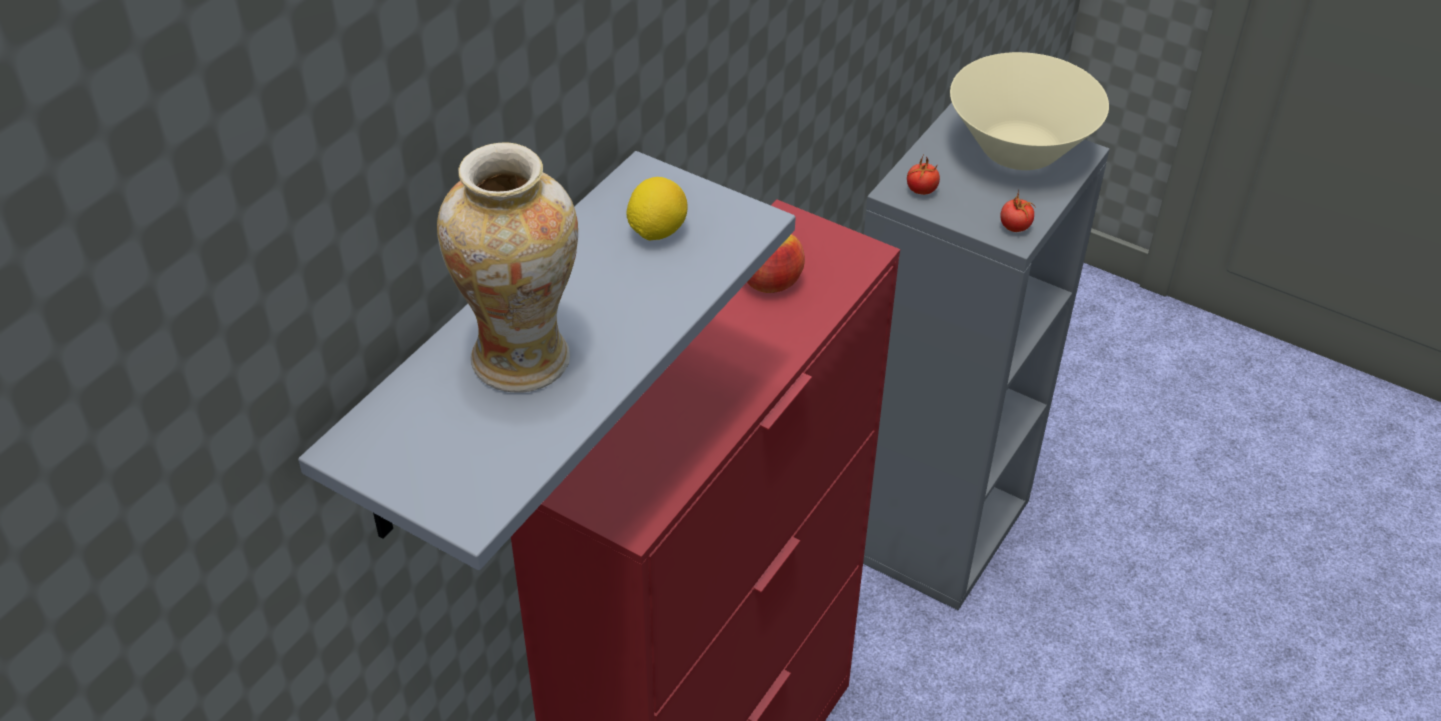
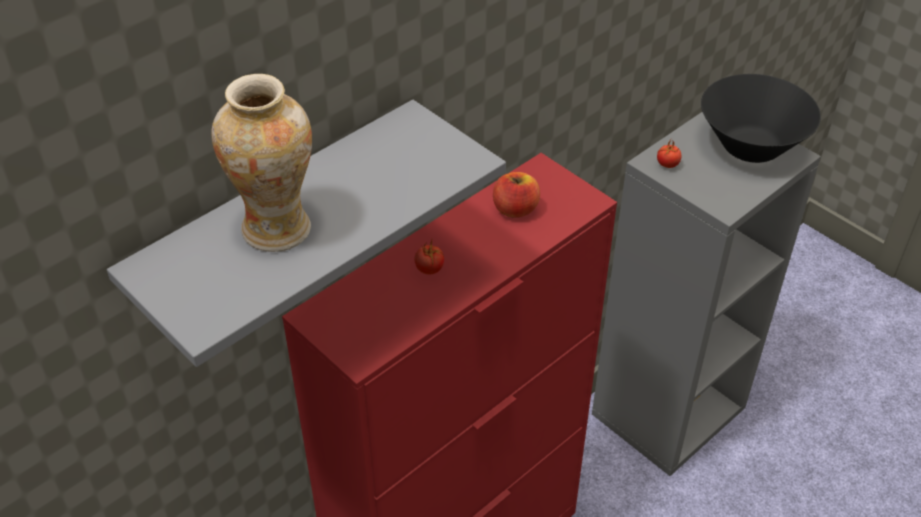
camera: 15 degrees right, 0 degrees up
(657, 231) = (404, 157): lemon -> none
(1015, 227) = (728, 202): tomato -> tomato (429, 269)
(1019, 149) = (751, 146): beige bowl -> black bowl

